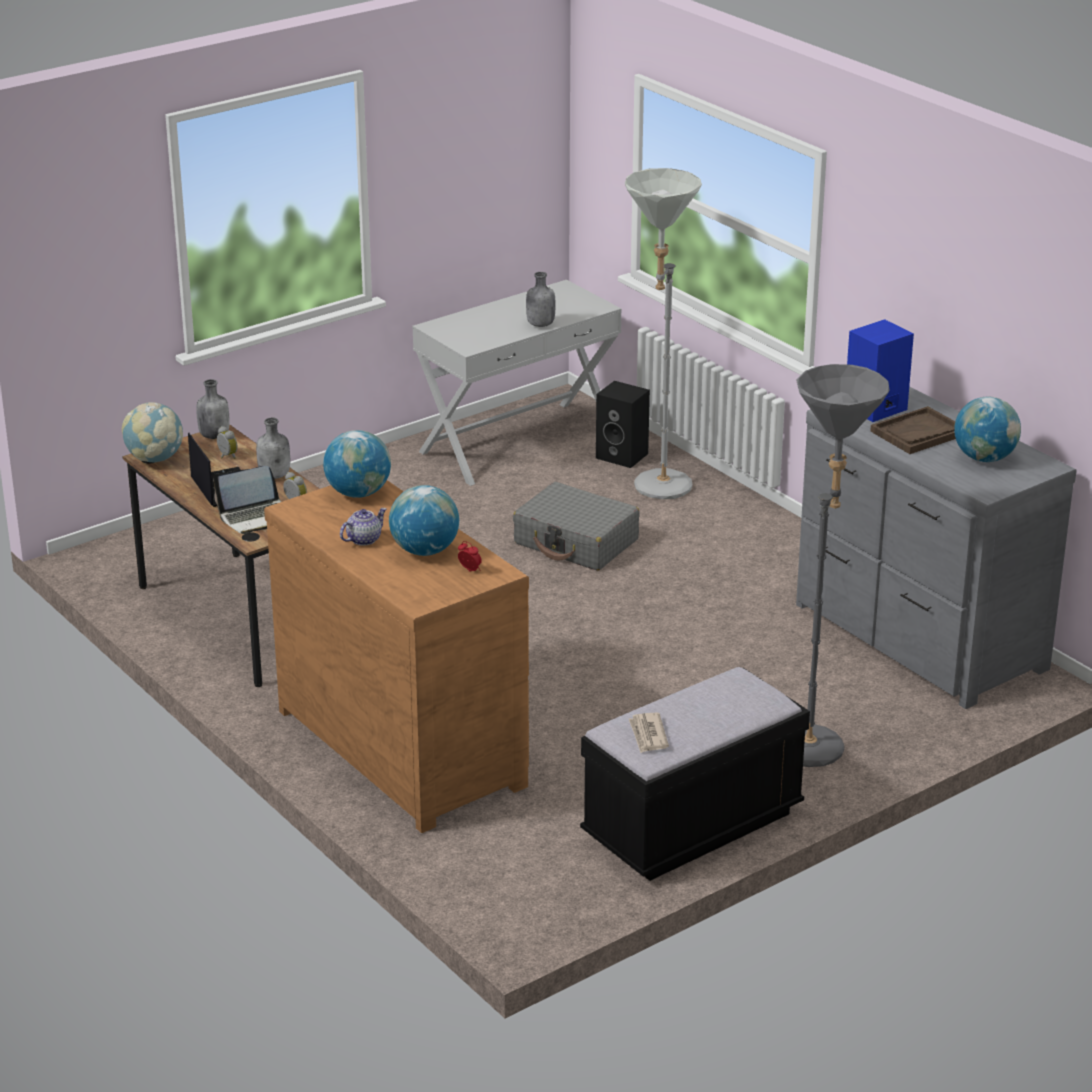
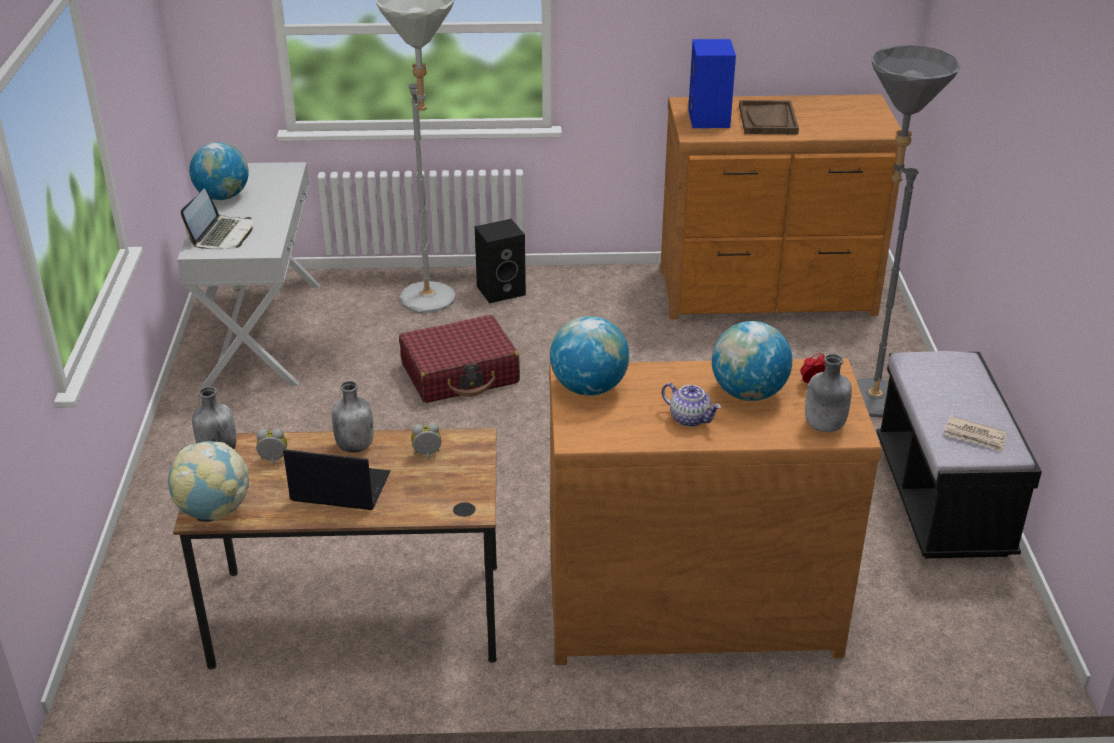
camera: 55 degrees left, 5 degrees up
(255, 517) = (428, 490): laptop -> laptop (222, 235)
(364, 539) = (690, 418): teapot -> teapot turned 135 degrees clockwise
(540, 324) = (277, 203): grey bottle -> grey bottle (824, 426)
(576, 542) = (460, 373): grey suitcase -> red suitcase
(623, 456) = (357, 296): black speaker -> black speaker (501, 290)
(917, 638) = (768, 293): grey dresser -> brown dresser
(984, 458) = (833, 114): globe -> globe (223, 196)

